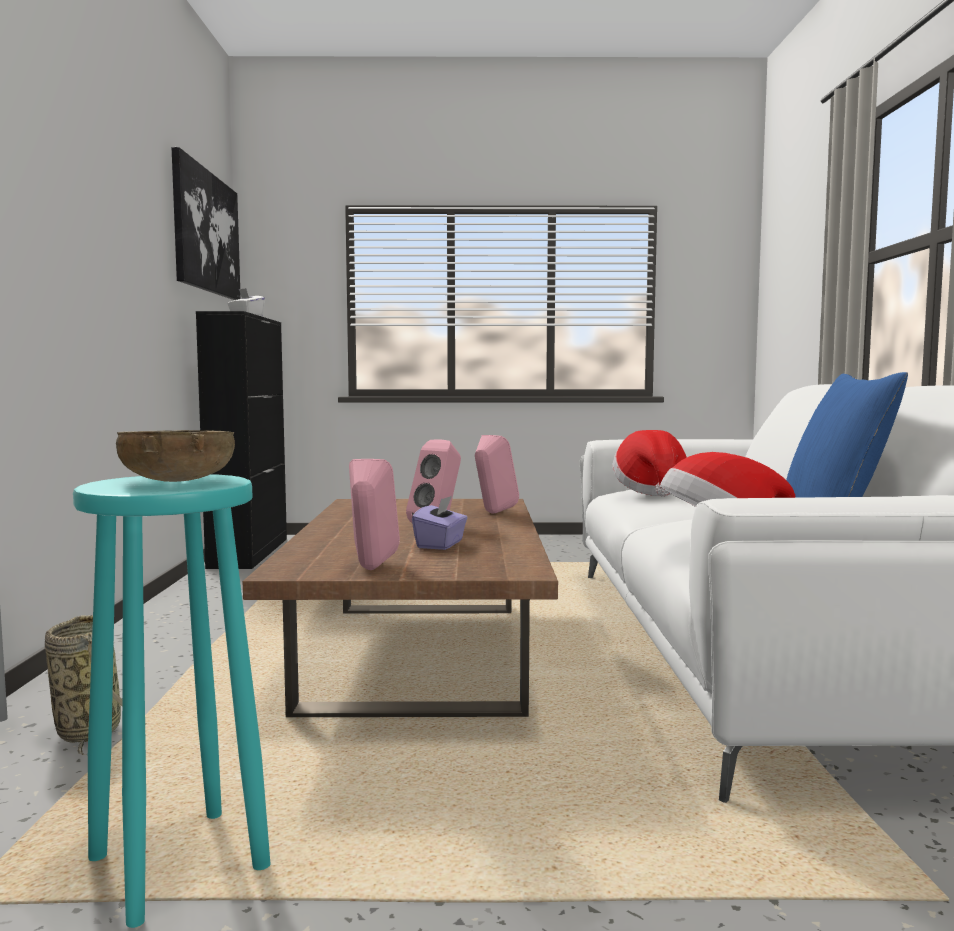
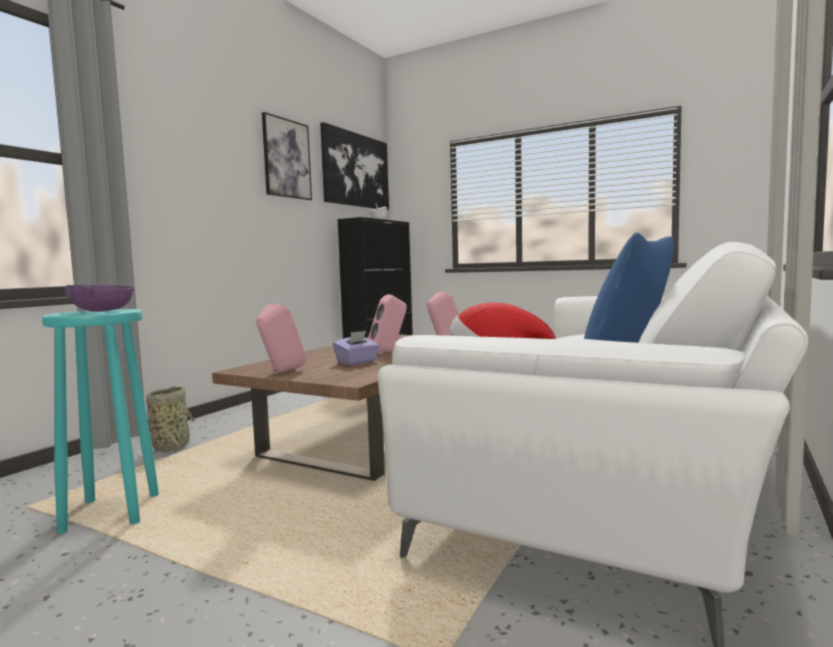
camera: 30 degrees right, 0 degrees up
(138, 202) = (286, 158): none -> picture
(178, 480) = (101, 311): brown bowl -> purple bowl
(651, 491) = (569, 336): hat -> none

